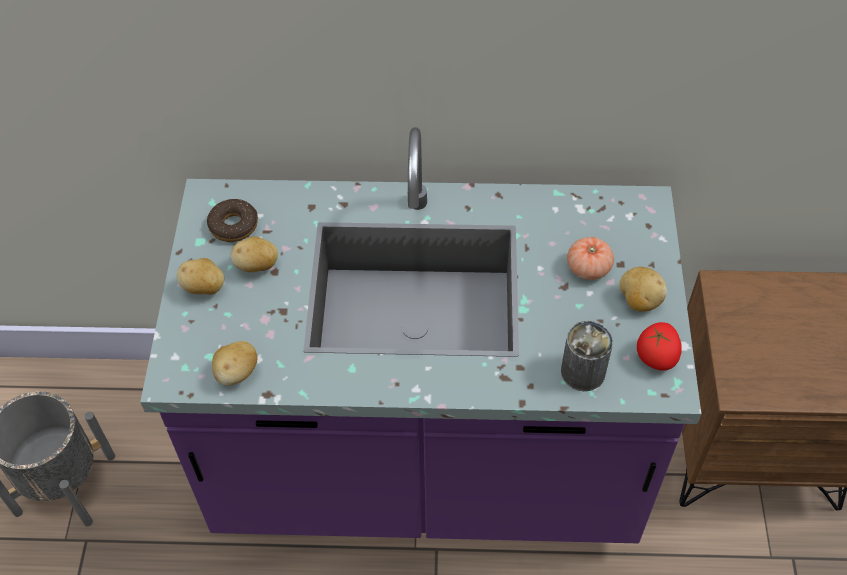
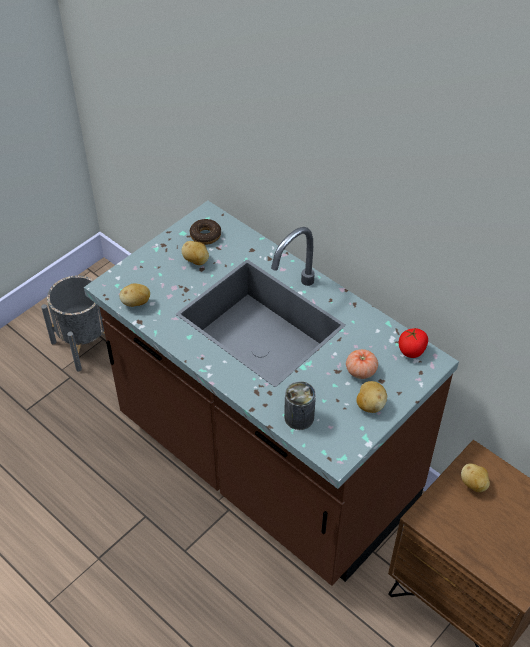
camera: 40 degrees right, 5 degrees down
(204, 288) = (162, 255): potato -> potato (473, 484)
(426, 467) = (264, 465): purple counter -> brown counter
(656, 356) = (346, 437): tomato -> tomato (412, 351)

